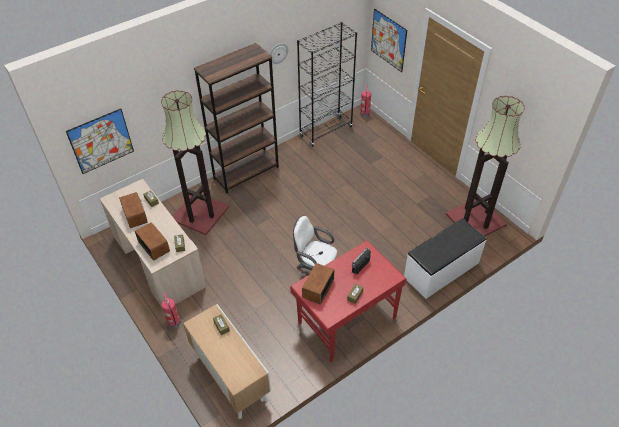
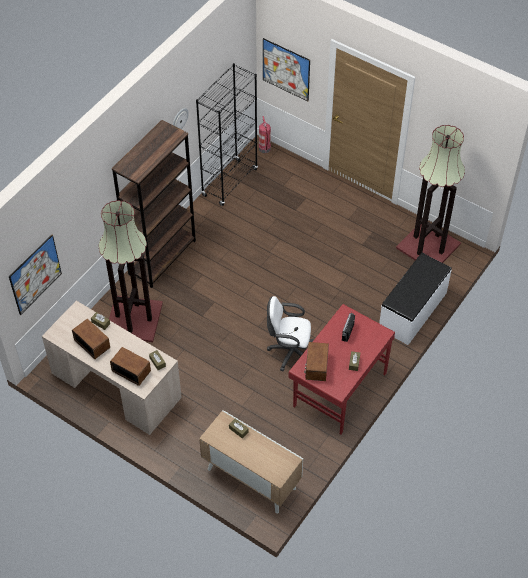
camera: 20 degrees left, 5 degrees up
(174, 323) = (167, 444): fire extinguisher -> none

